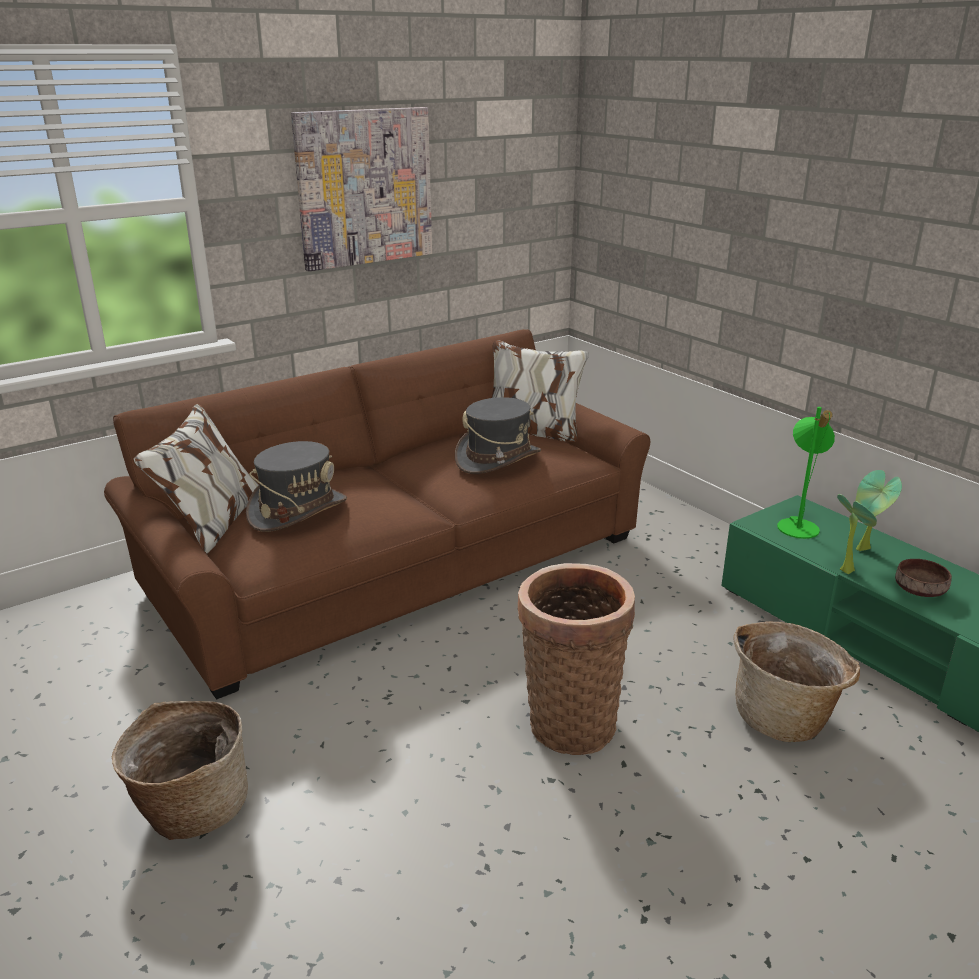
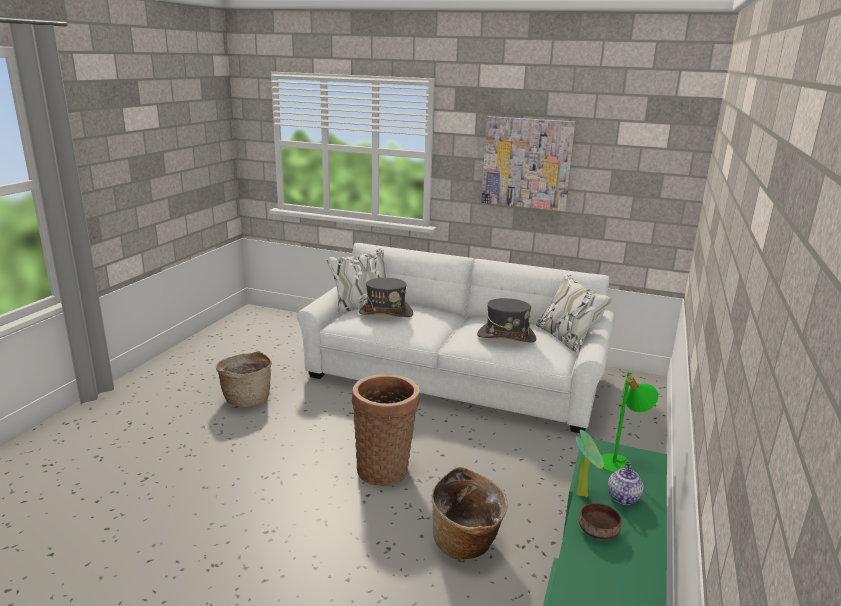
camera: 55 degrees right, 5 degrees down
(400, 565) = (455, 377): brown sofa -> white sofa
(863, 550) = (623, 496): potted plant -> teapot

